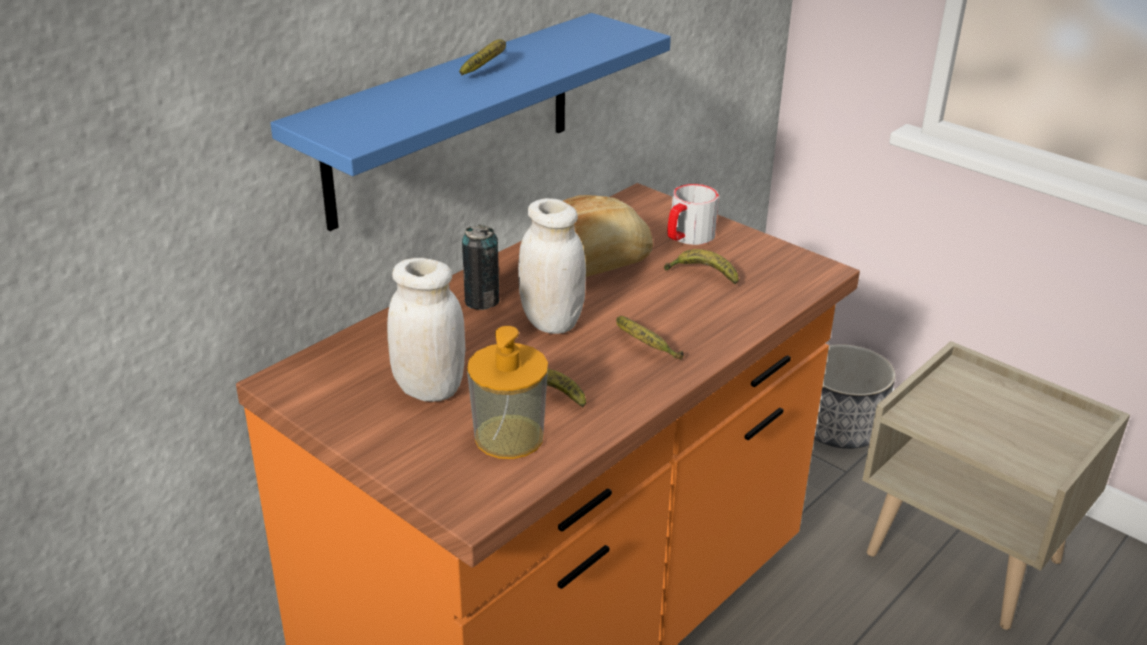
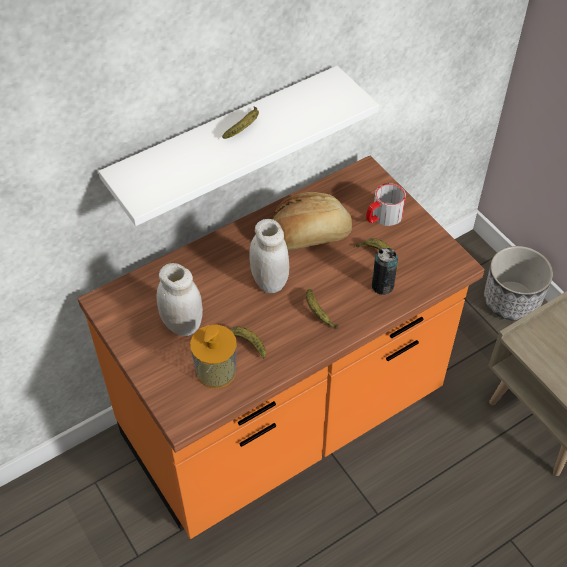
camera: 15 degrees right, 20 degrees up
(452, 119) = (225, 144): blue shelf -> white shelf
(482, 301) = (233, 255): can -> can (382, 286)

